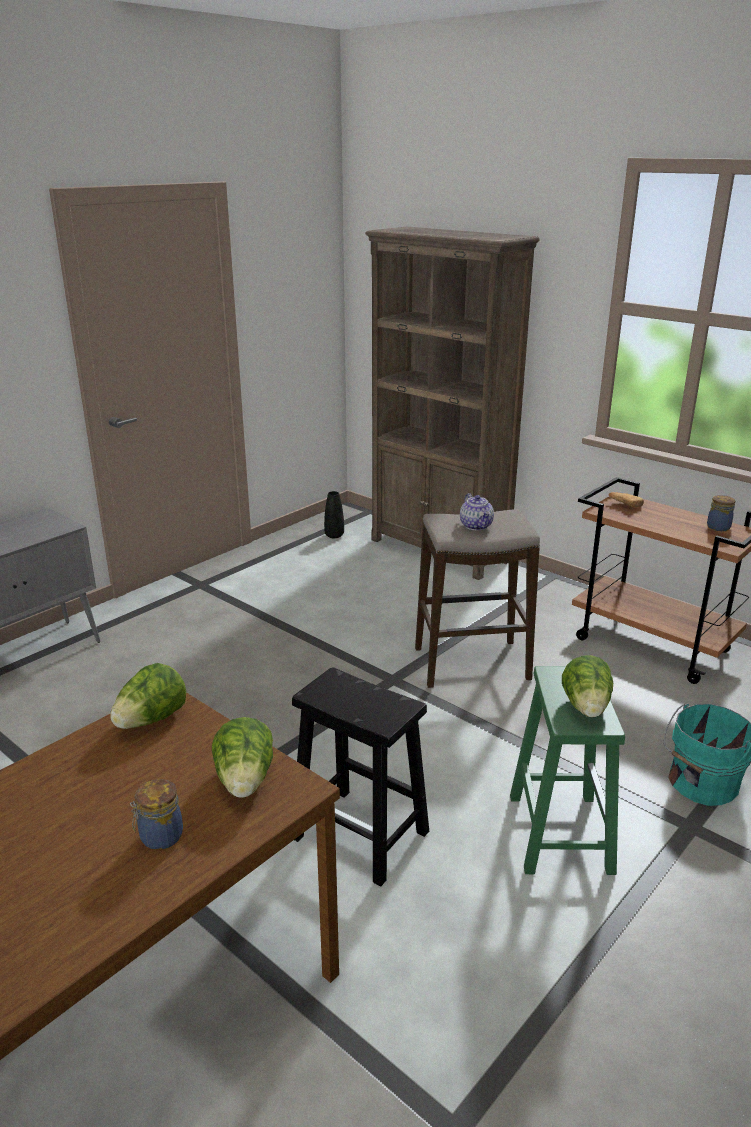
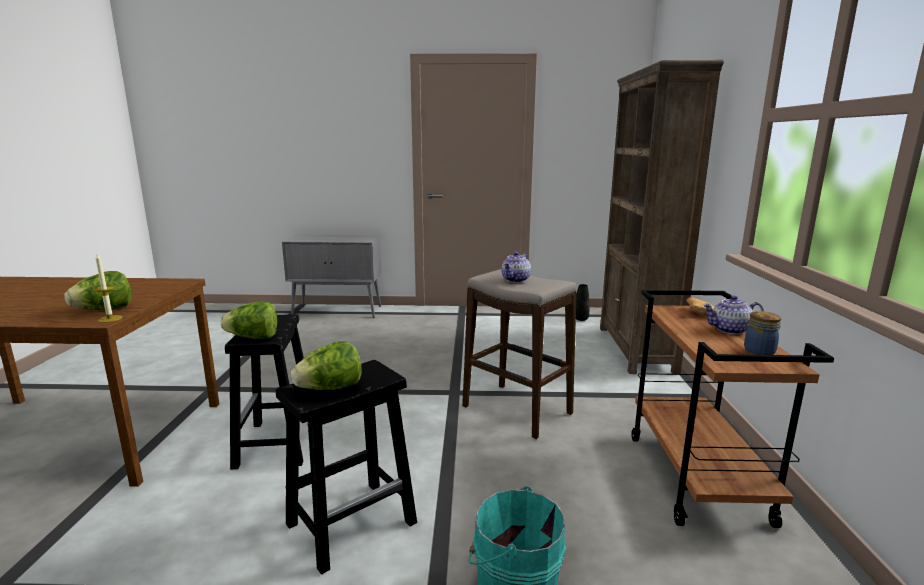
camera: 50 degrees right, 10 degrees down
(151, 720) = (160, 284): lettuce -> lettuce (253, 338)
(159, 837) = (41, 309): jar -> none
(301, 781) = (110, 319): none -> candle
(559, 831) = (353, 522): green stool -> black stool
(671, 515) = (729, 330): none -> teapot

